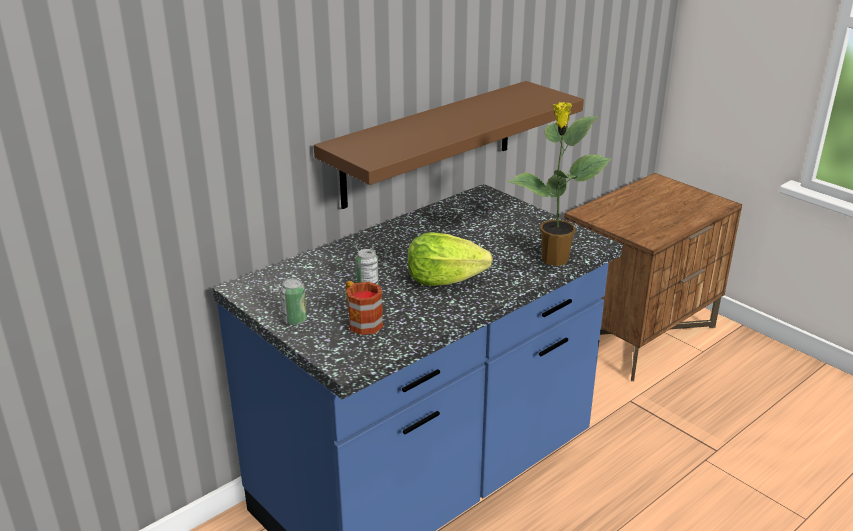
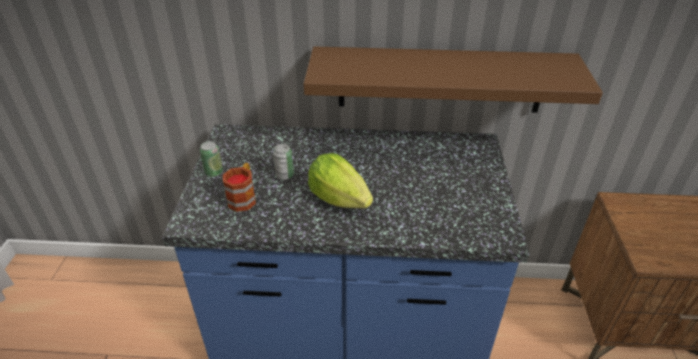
camera: 45 degrees right, 10 degrees up
(554, 260) = (444, 231): potted plant -> none

